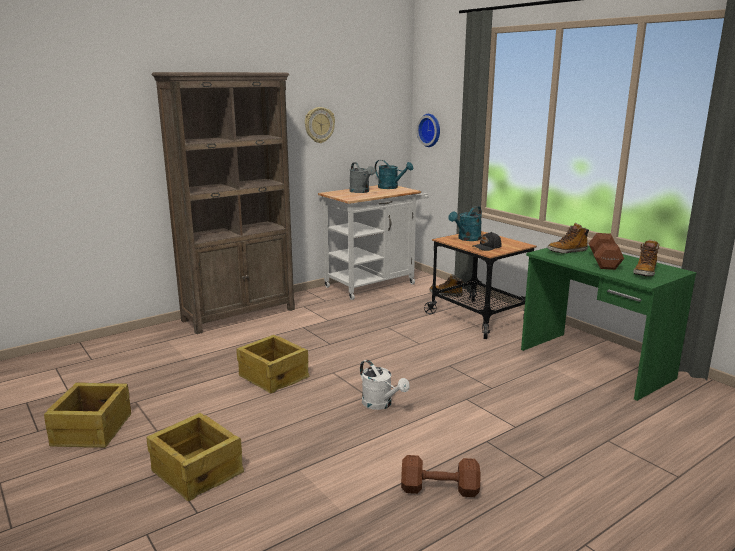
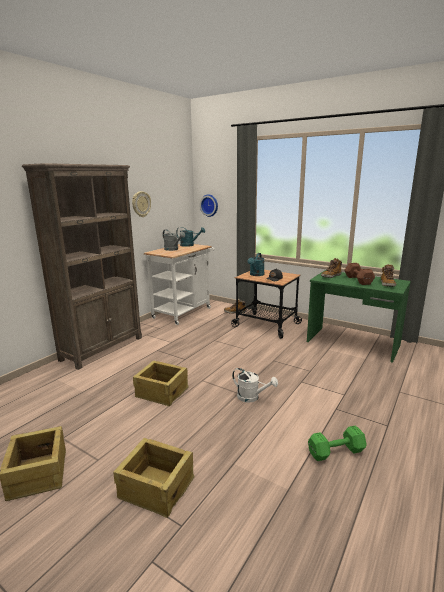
camera: 20 degrees left, 0 degrees up
(437, 488) = (334, 452): brown dumbbell -> green dumbbell

